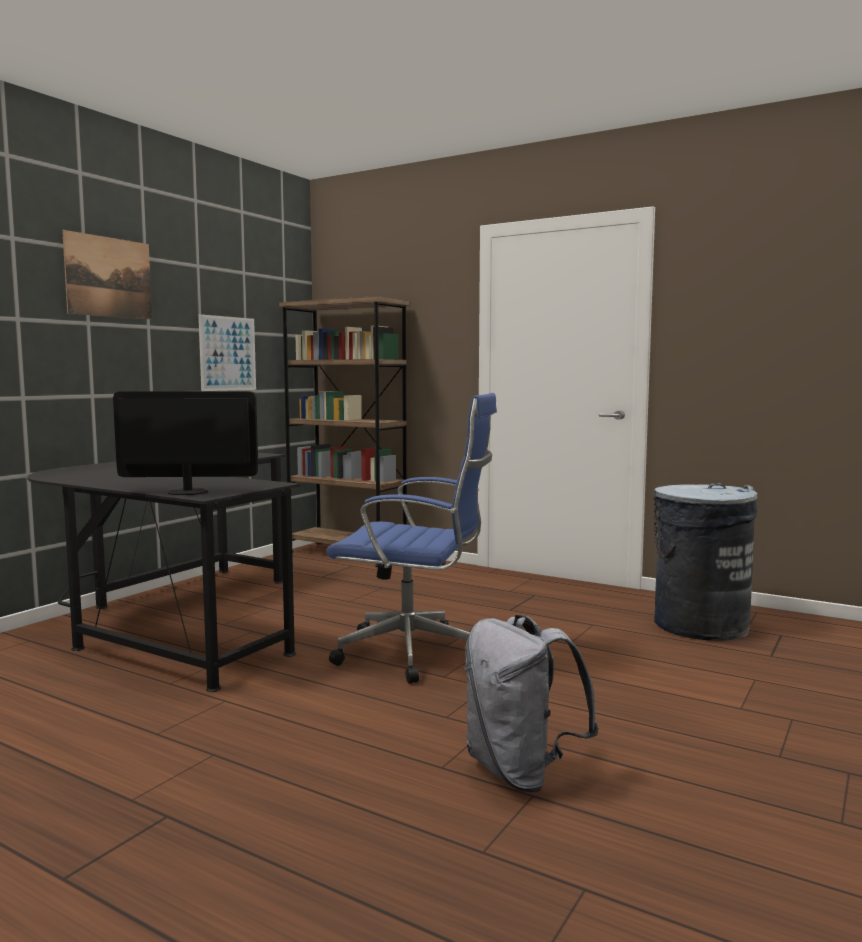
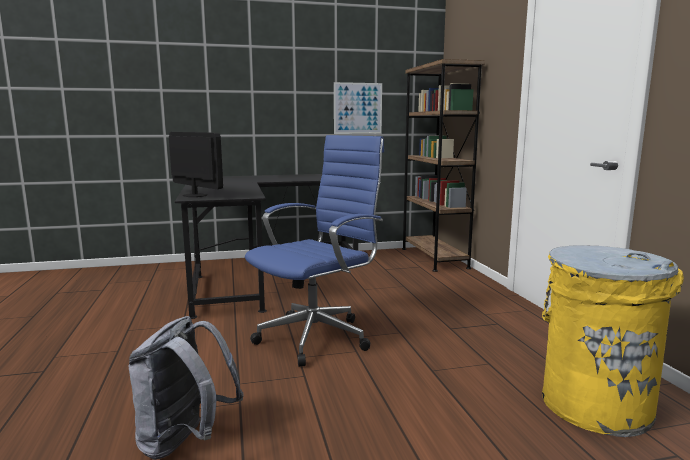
camera: 45 degrees right, 5 degrees up
(109, 277) = (265, 62): picture -> none
(416, 654) = (318, 336): blue office chair -> blue office chair turned 105 degrees counterclockwise
(699, 625) = (595, 404): grey trash can -> yellow trash can

